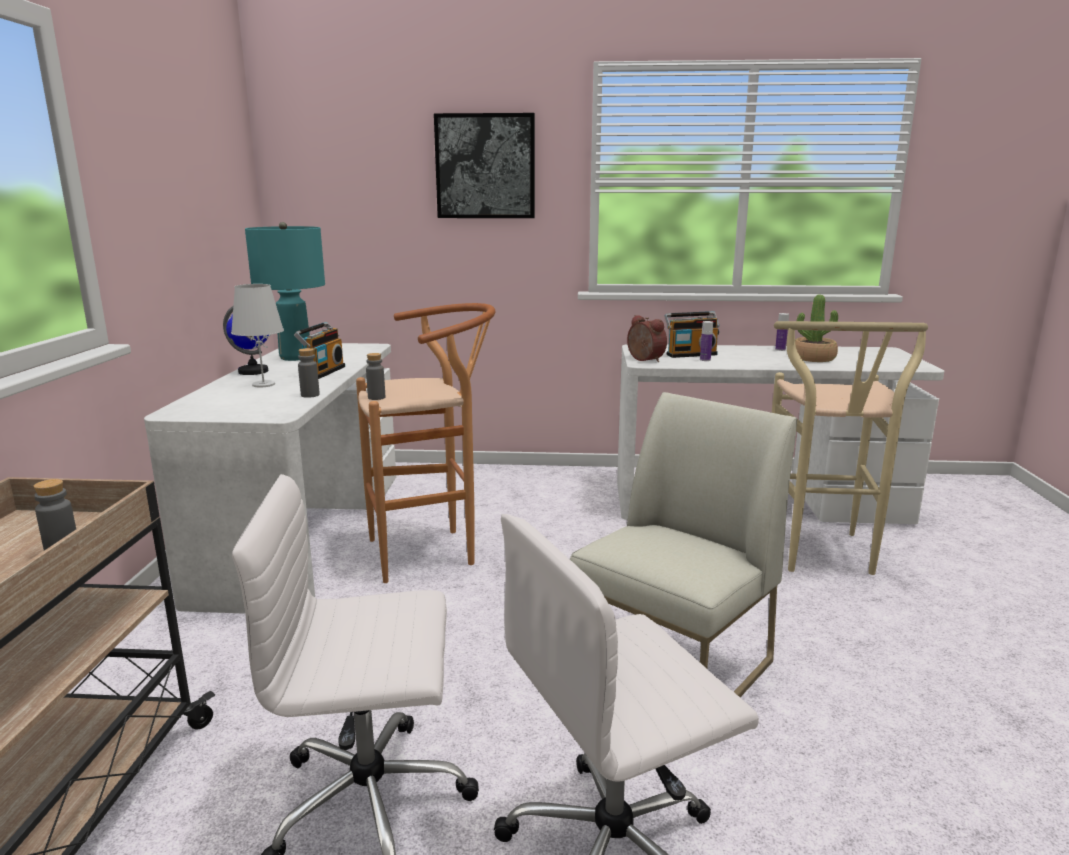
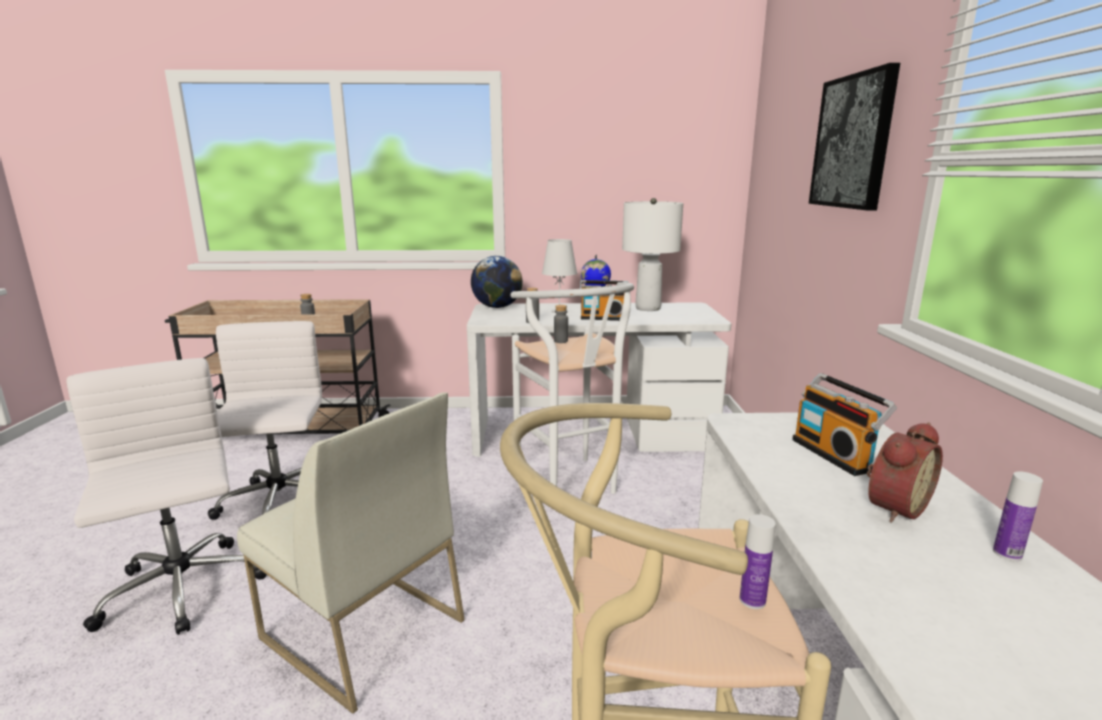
camera: 85 degrees right, 0 degrees up
(191, 408) = (497, 307): none -> globe
(296, 357) = (648, 308): turquoise table lamp -> white table lamp
(432, 552) = (571, 487): brown stool -> white stool
(644, 360) = (755, 421): alarm clock -> alarm clock (893, 507)
(705, 360) = (799, 463): bottle -> bottle (752, 600)
(813, 358) = (946, 589): potted plant -> none

